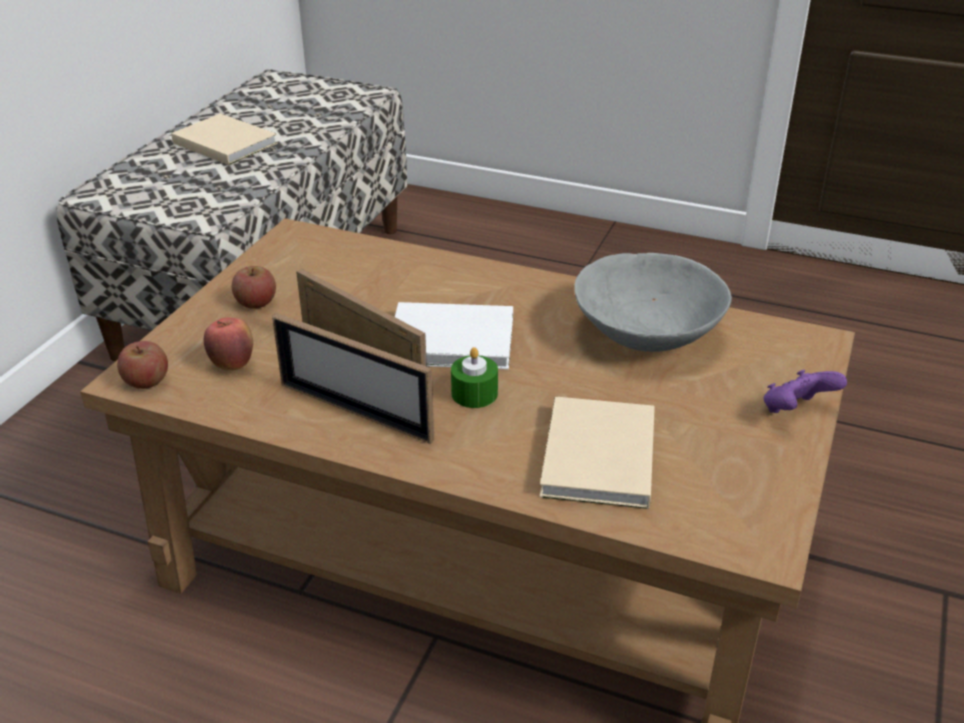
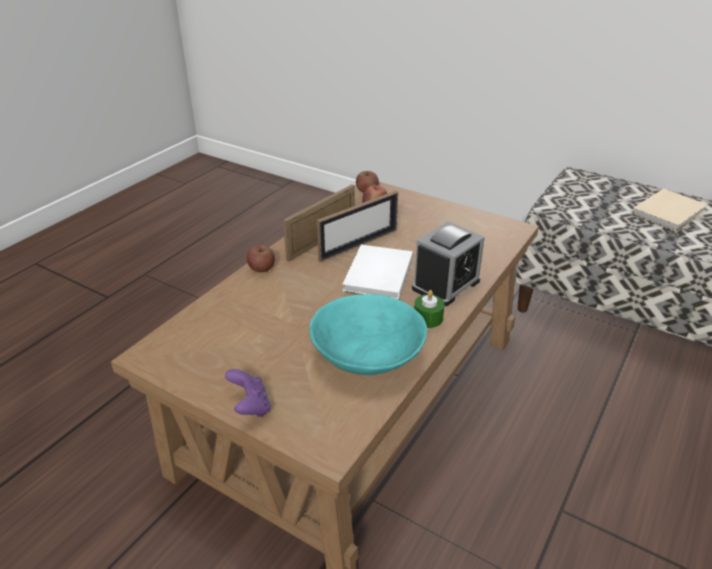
camera: 100 degrees right, 0 degrees up
(256, 302) = (433, 216): apple -> apple (261, 268)
(462, 284) = (446, 284): none -> alarm clock
(474, 393) = (323, 277): green candle -> green candle (428, 318)
(596, 459) = (247, 310): beige book -> none
(647, 332) = (368, 356): grey bowl -> turquoise bowl

